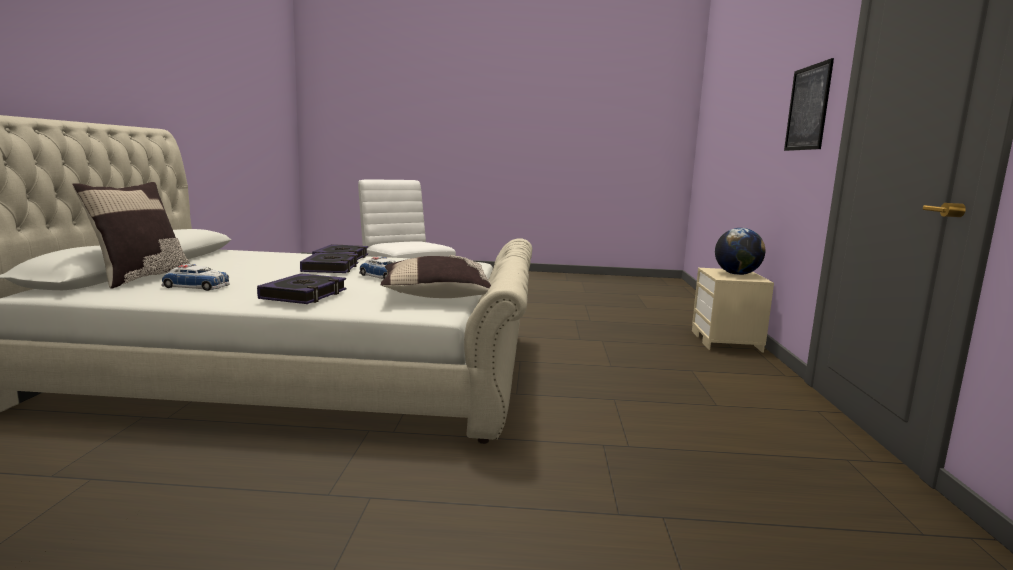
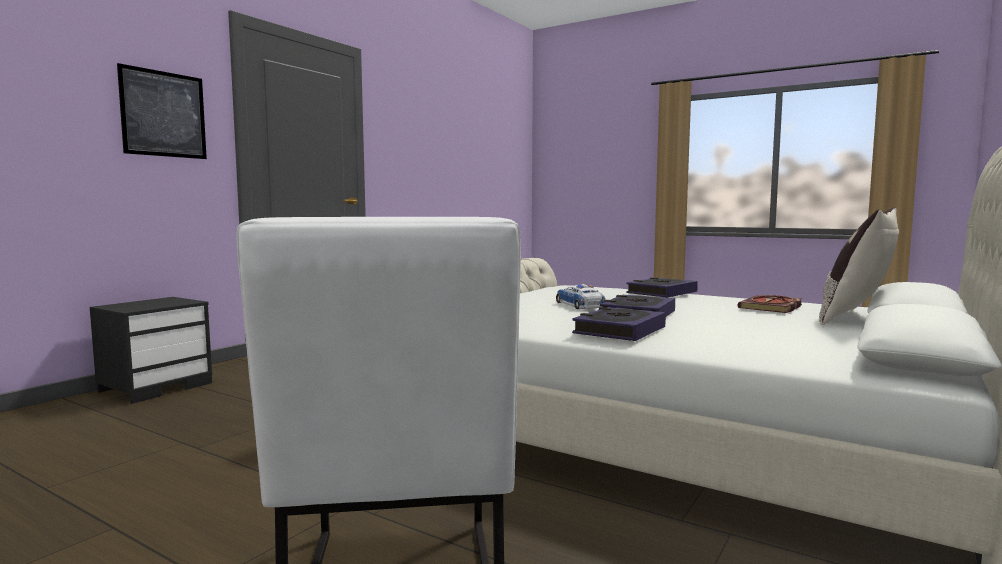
camera: 150 degrees left, 5 degrees down
(196, 286) = (771, 307): toy car -> book
(435, 295) = (553, 291): pillow -> none
(727, 341) = (156, 387): beige nightstand -> black nightstand
(736, 274) = (147, 303): globe -> none

